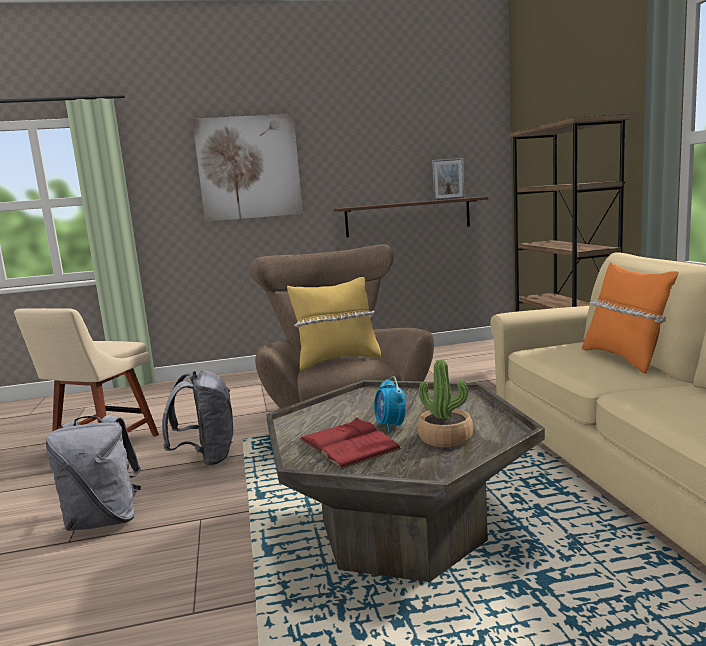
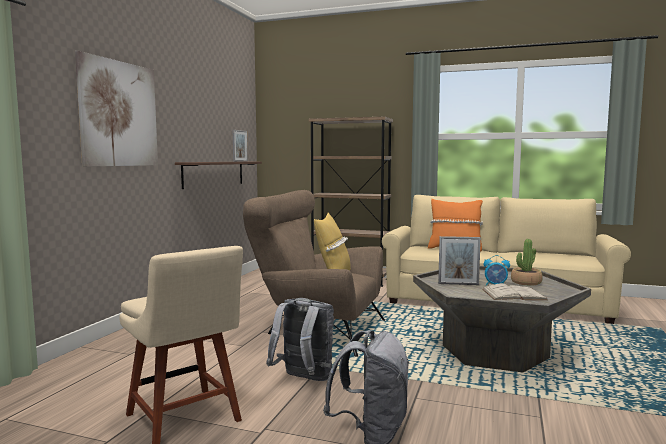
camera: 60 degrees left, 5 degrees down
(348, 444) = (513, 294): red book -> white book
(367, 407) = (458, 284): none -> picture frame

